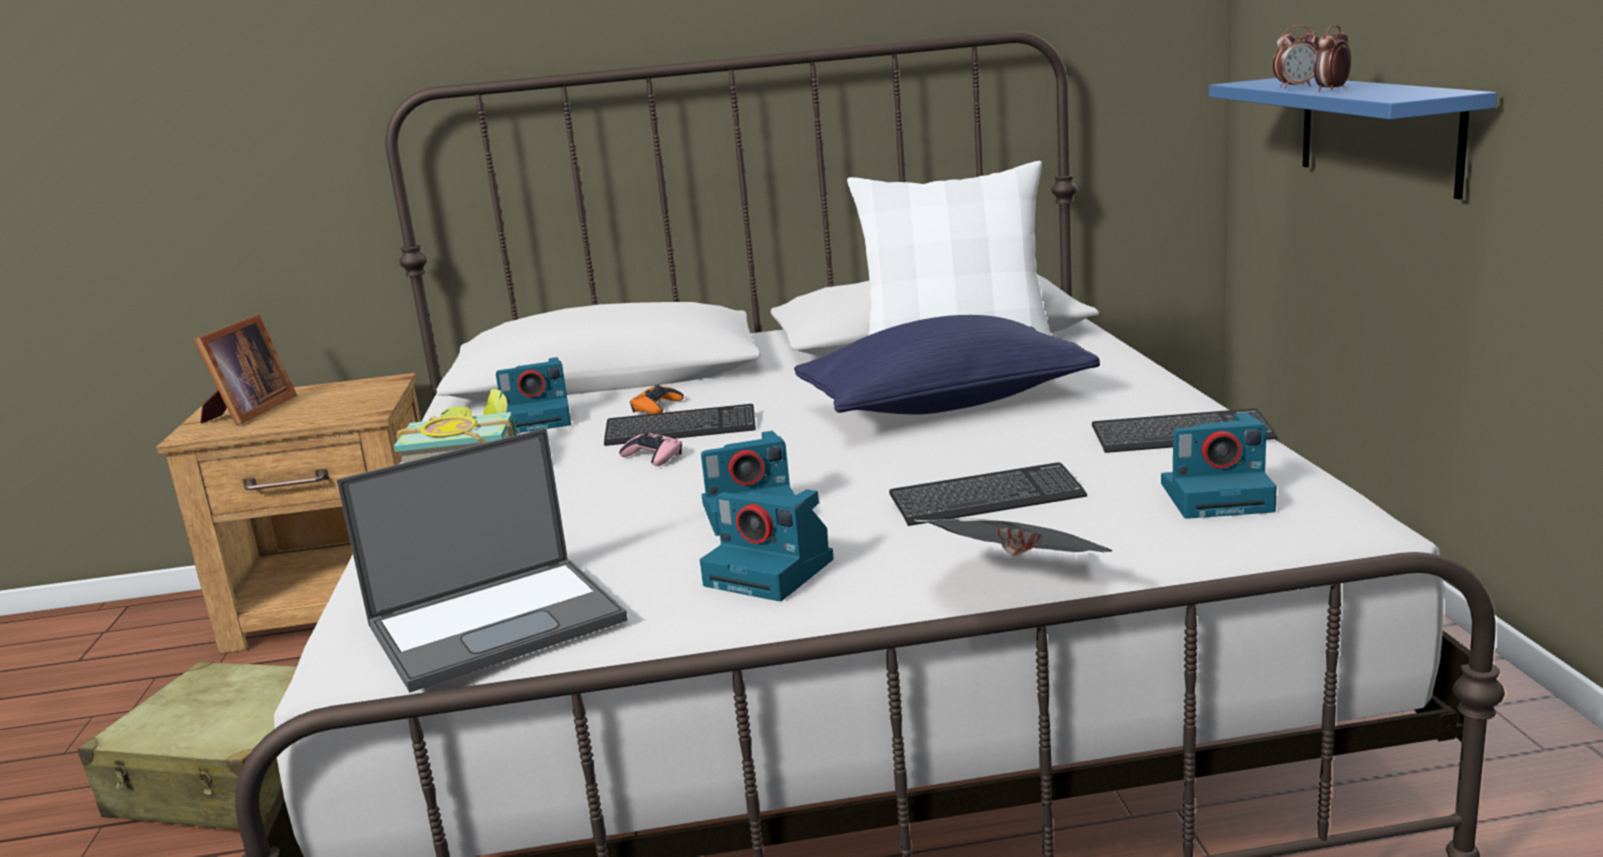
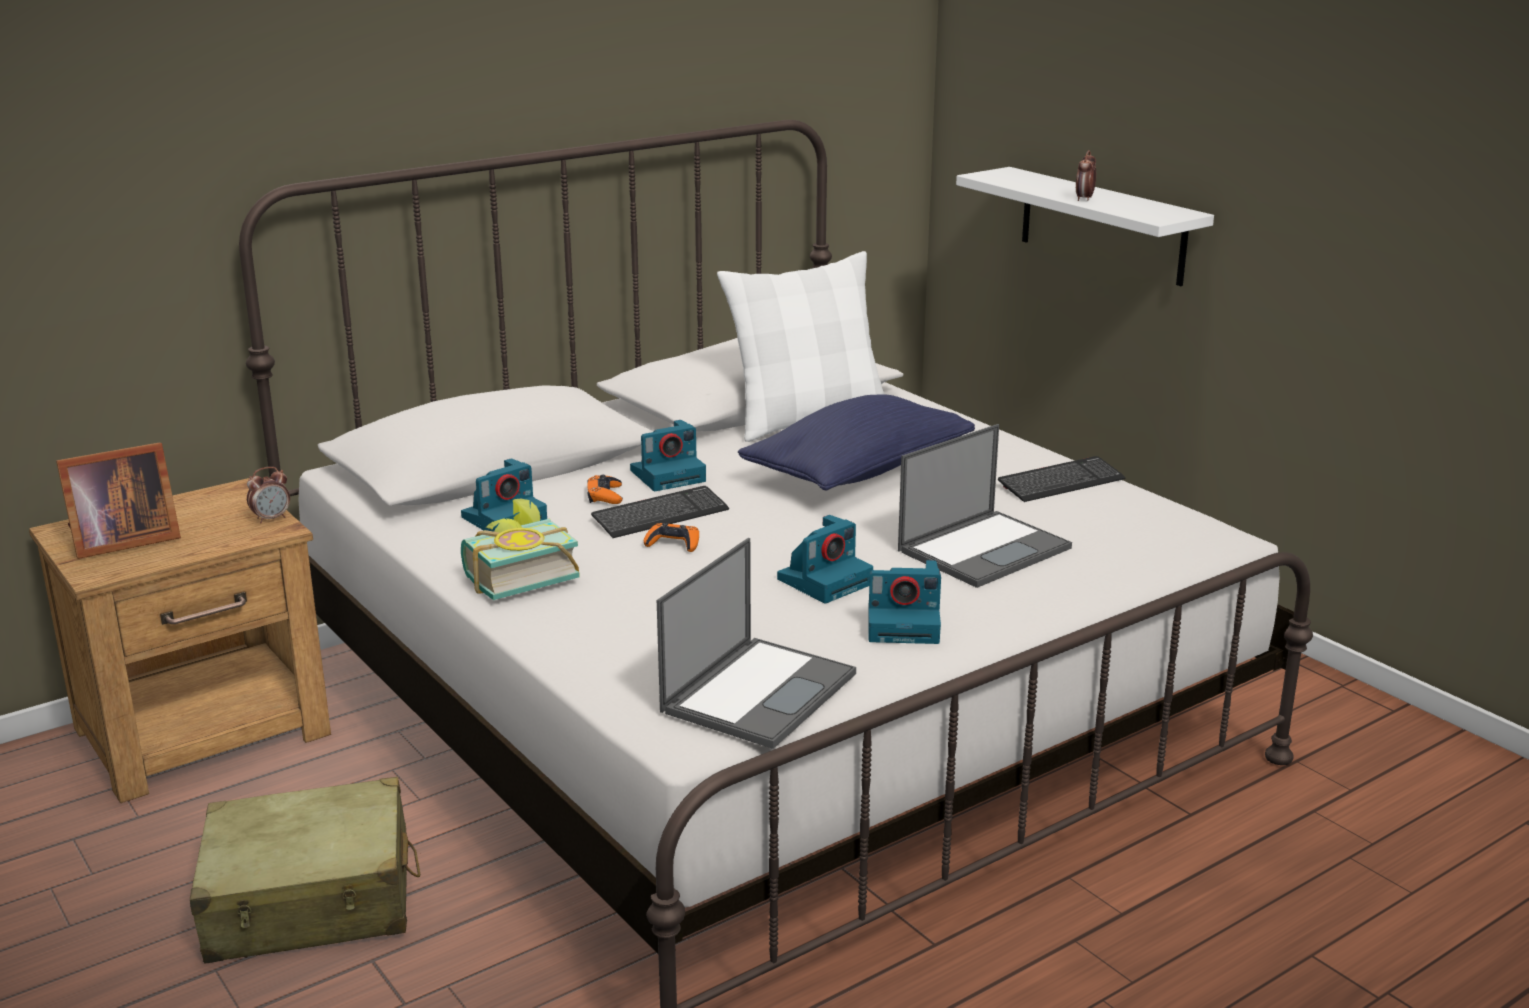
camera: 30 degrees left, 5 degrees up
(248, 412) = (121, 542): picture frame -> picture frame turned 75 degrees clockwise
(653, 456) = (673, 543): pink game controller -> orange game controller
(986, 499) = (985, 548): keyboard -> laptop
(1021, 585) = (1079, 608): newspaper -> none
(1218, 496) = (1132, 528): camera -> camera (669, 475)
(1295, 87) = (1045, 190): alarm clock -> alarm clock (271, 518)
(1378, 132) = (1102, 226): blue shelf -> white shelf

